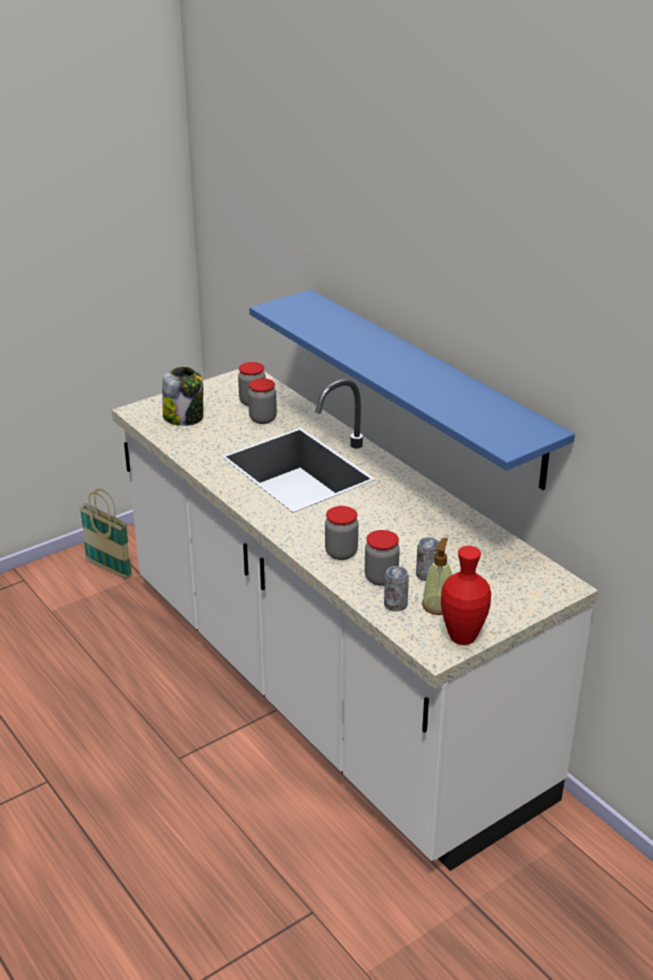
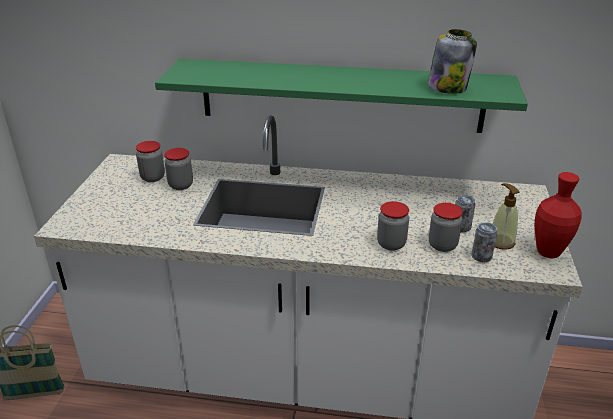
camera: 45 degrees left, 0 degrees up
(184, 418) = (114, 212): jar -> jar (448, 87)
(426, 385) = (340, 95): blue shelf -> green shelf

